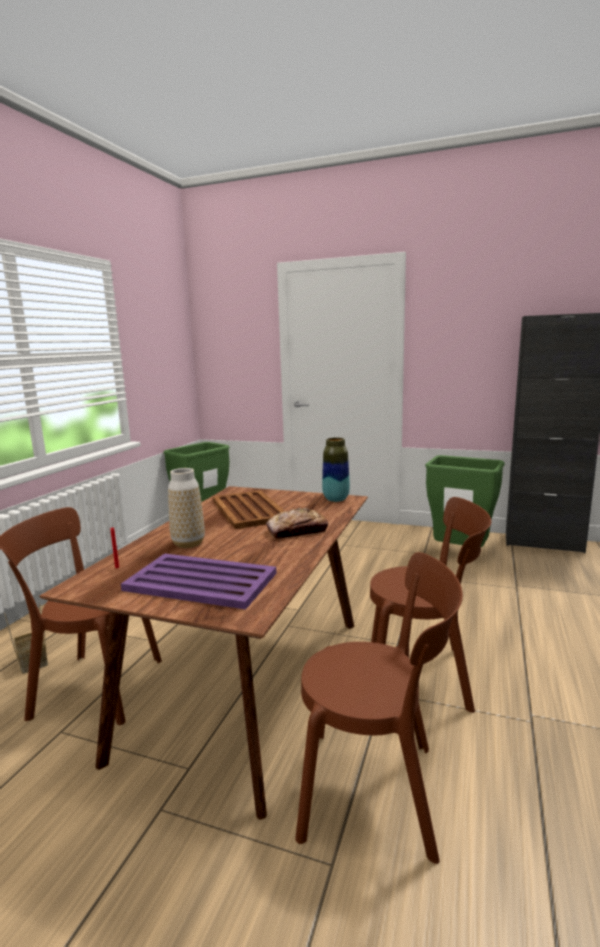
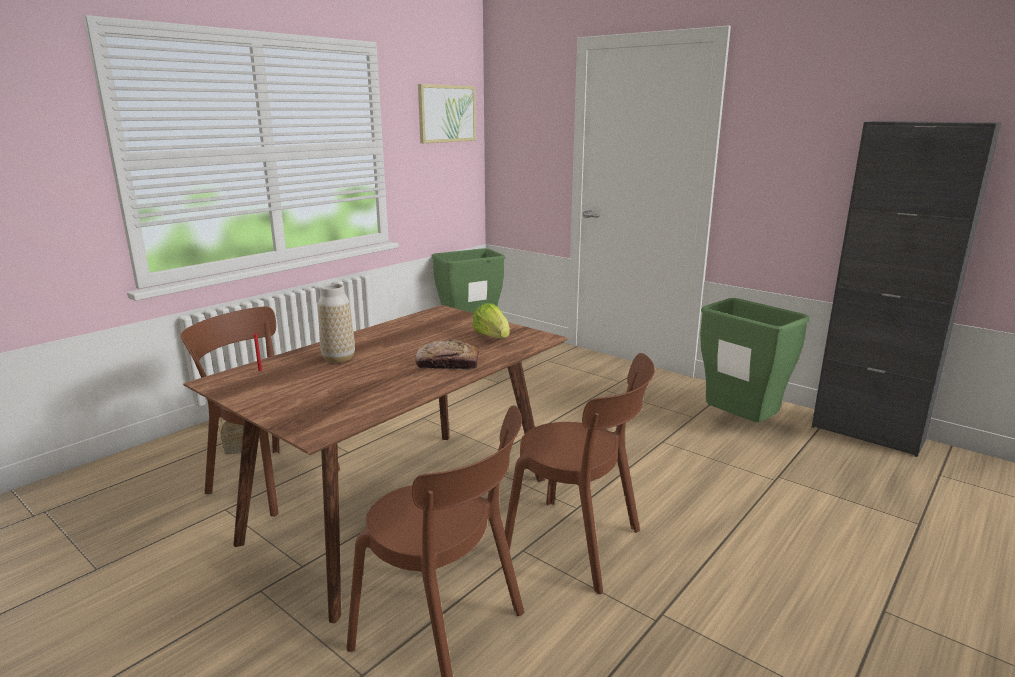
camera: 20 degrees right, 5 degrees up
(166, 327) = (446, 113): none -> picture
(202, 582) = (310, 396): purple tray -> none
(249, 510) = (429, 334): brown tray -> none
(307, 504) = (492, 337): none -> lettuce
(336, 499) = (528, 336): vase -> none

